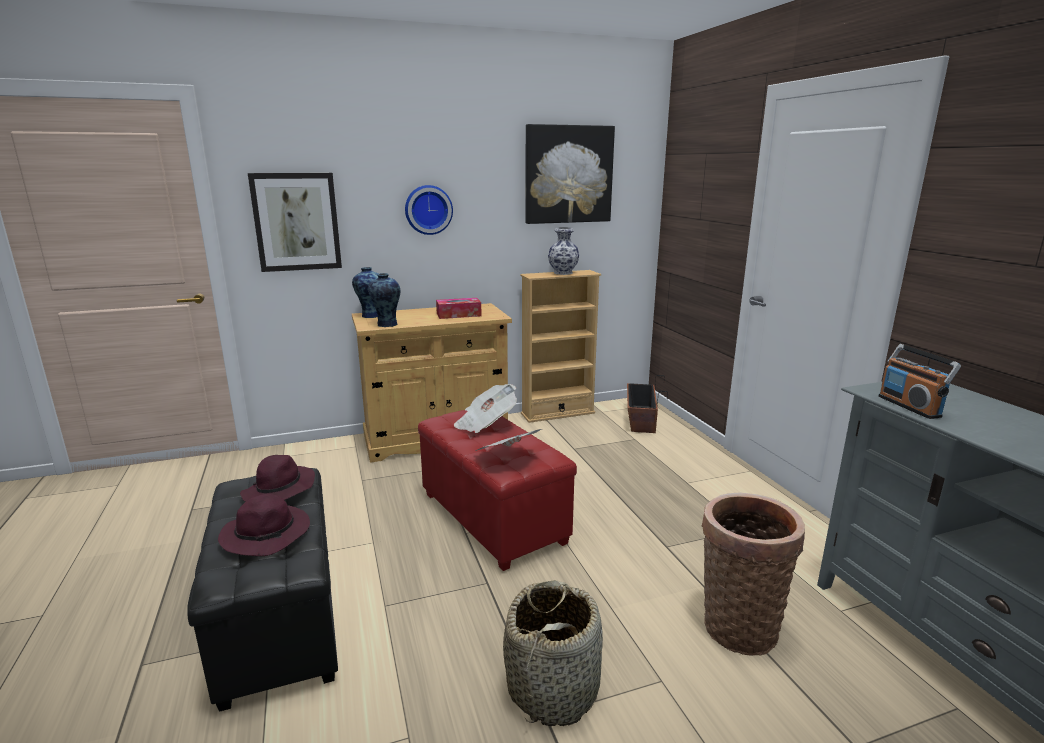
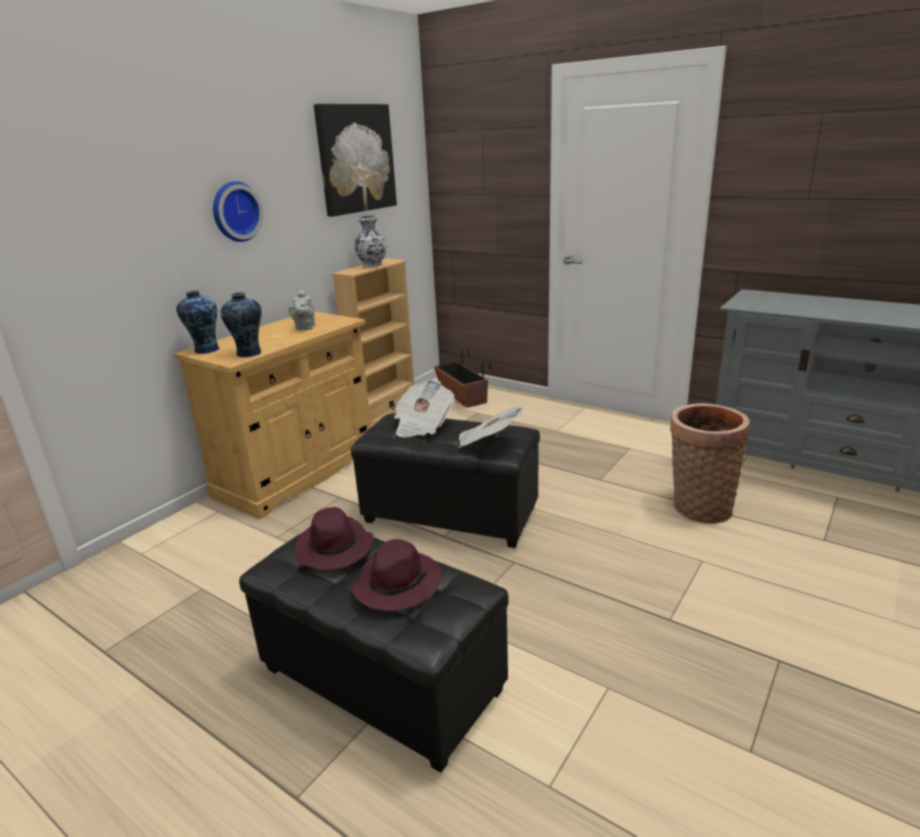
camera: 35 degrees left, 5 degrees up
(296, 222) = (88, 246): picture -> none
(458, 315) = (304, 327): tissue box -> grey teapot
(494, 518) = (451, 515): red ottoman -> black ottoman
(553, 688) = (652, 601): basket -> none
(909, 406) = (773, 308): radio -> none

